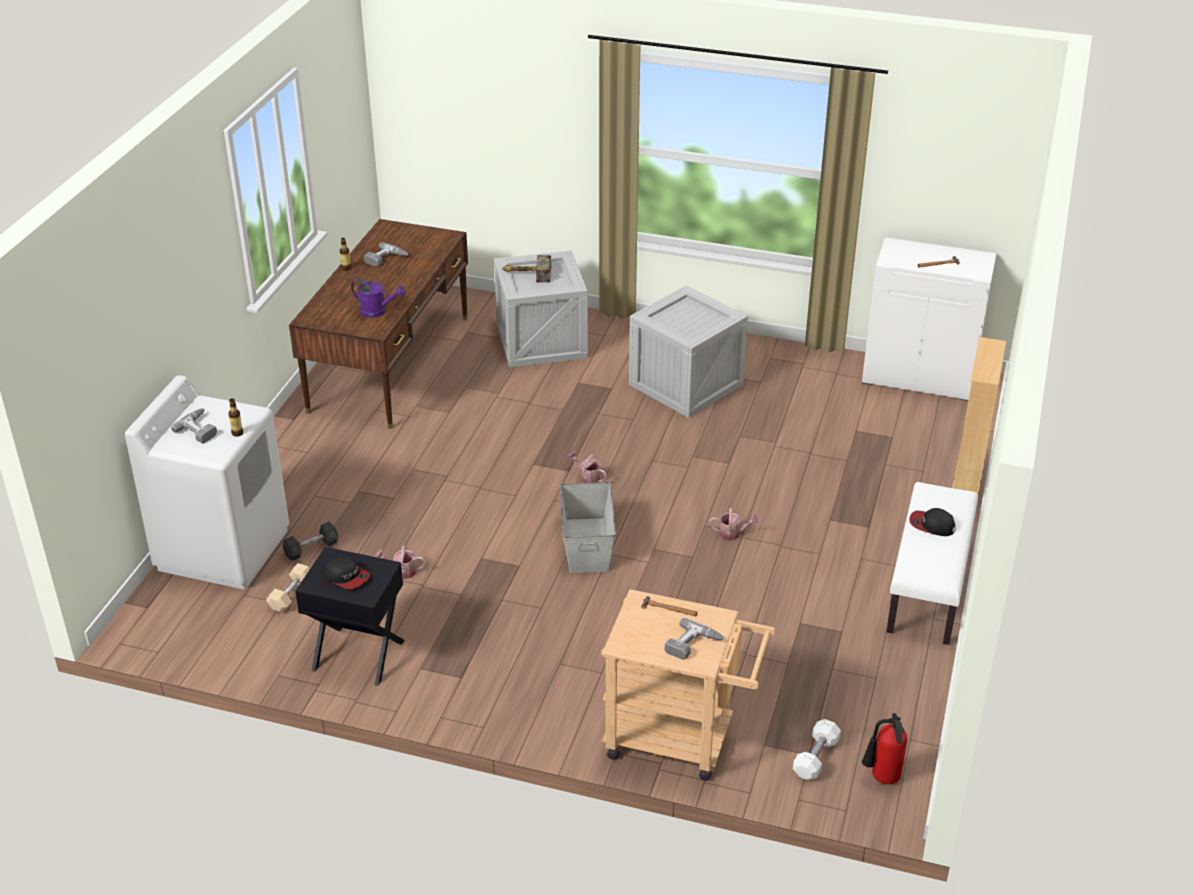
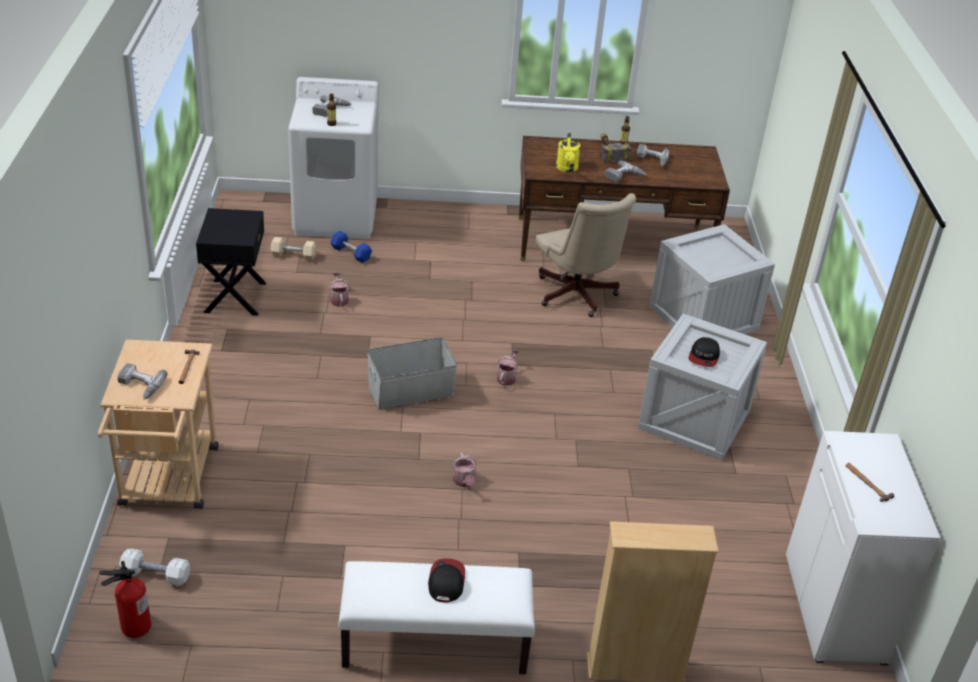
camera: 70 degrees right, 0 degrees up
(311, 548) = (351, 253): grey dumbbell -> blue dumbbell
(347, 577) = (229, 225): cap -> cap (704, 357)
(377, 312) = (567, 169): purple watering can -> yellow watering can
(411, 282) = (624, 176): none -> power drill
(474, 406) = (577, 297): none -> beige office chair
(526, 274) = (715, 247): hammer -> hammer (609, 151)

